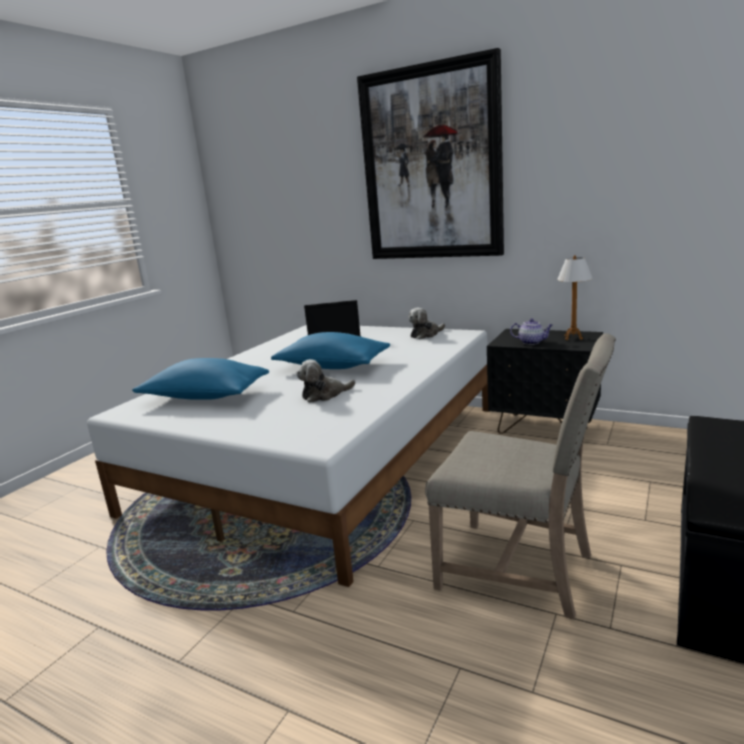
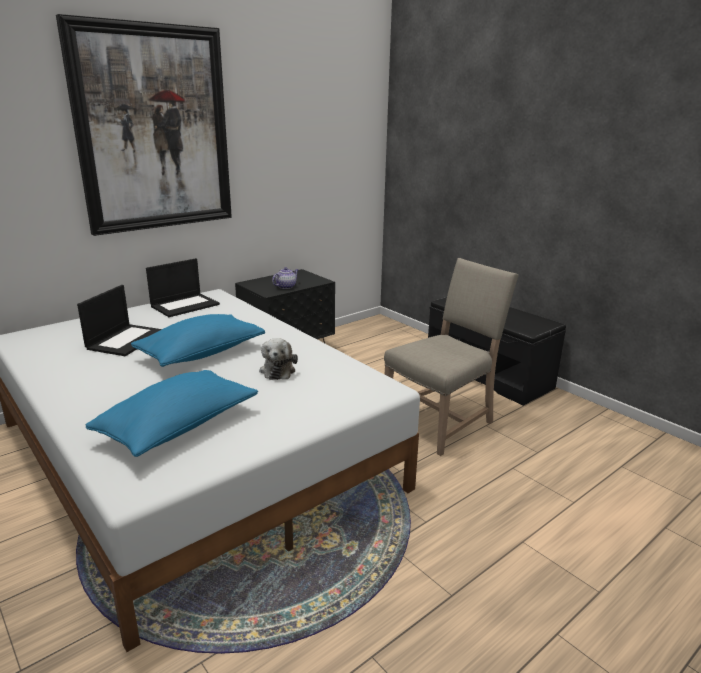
camera: 70 degrees left, 5 degrees up
(426, 334) = (185, 305): plush toy -> laptop
(573, 338) = (299, 277): table lamp -> none

